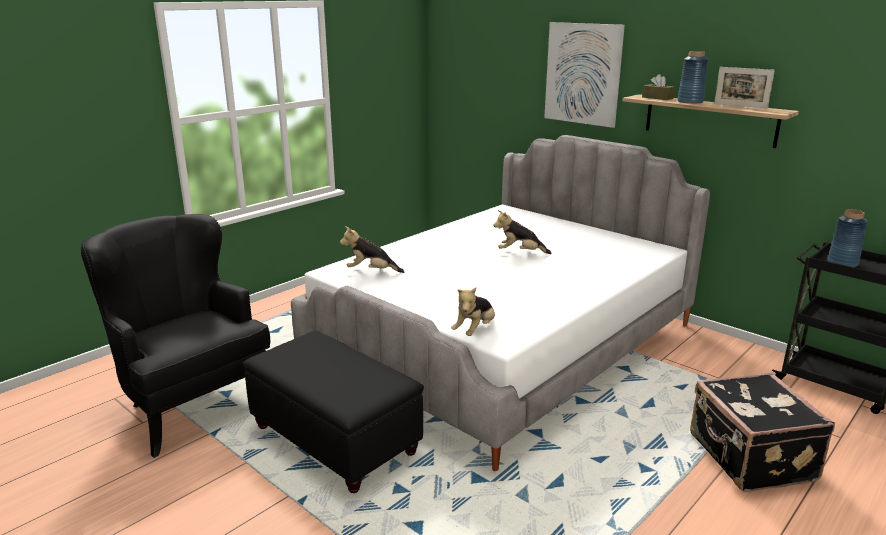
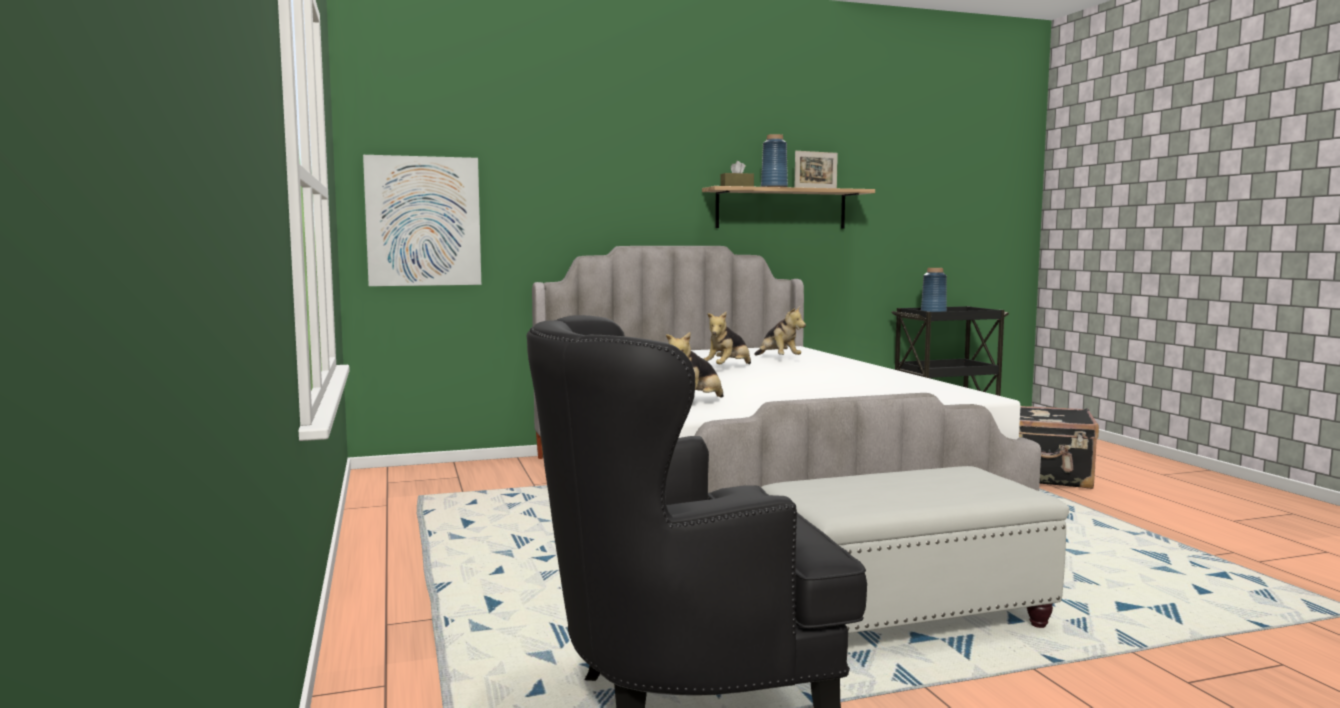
camera: 60 degrees left, 15 degrees down
(335, 441) = (905, 618): black ottoman -> white ottoman
(475, 330) = (939, 398): plush toy -> plush toy (778, 359)
(582, 74) = (628, 169): picture -> picture (423, 221)

